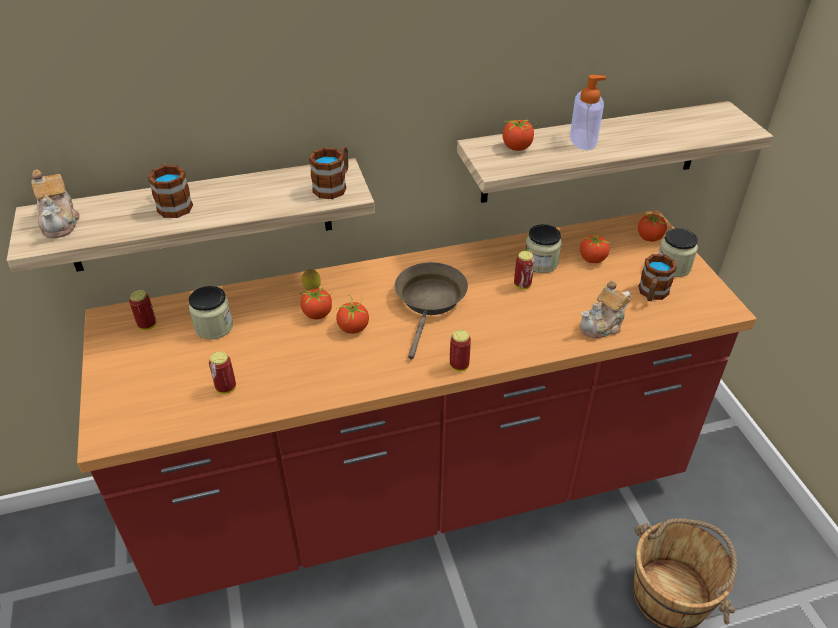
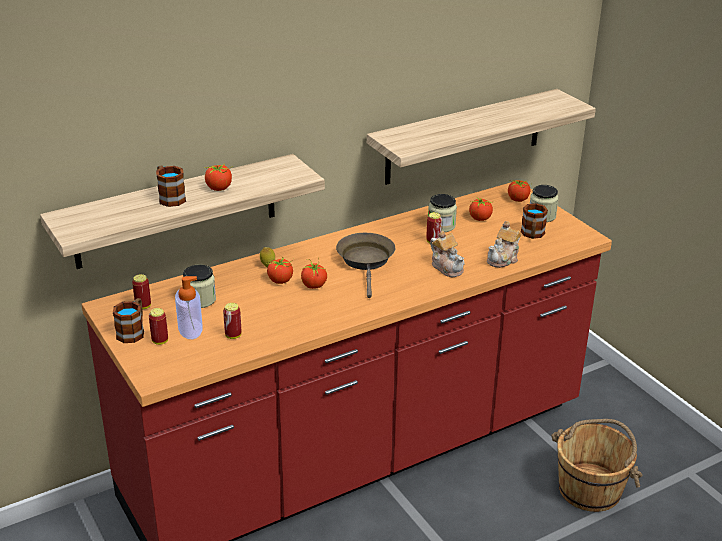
camera: 15 degrees left, 10 degrees down
(60, 222) = (86, 219): teapot -> teapot (447, 267)
(334, 186) = (288, 173): mug -> mug (133, 331)
(459, 366) = (407, 297): can -> can (160, 341)
(517, 147) = (414, 133): tomato -> tomato (219, 188)
(583, 139) = (461, 124): soap dispenser -> soap dispenser (190, 329)

